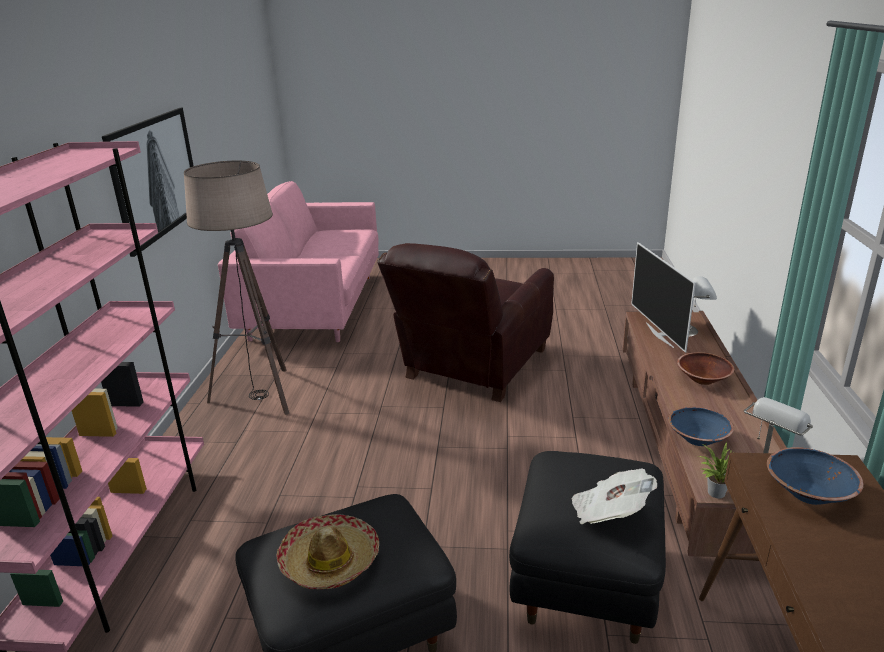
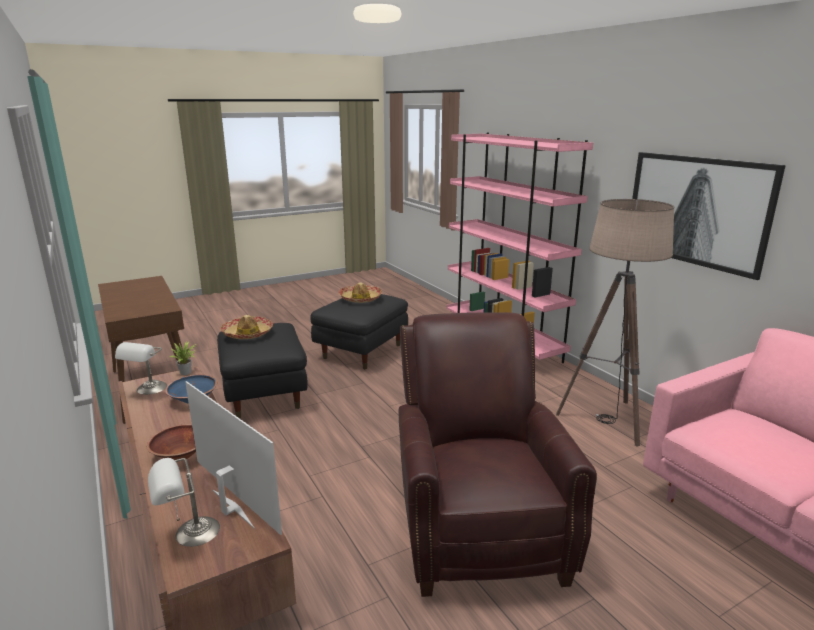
camera: 145 degrees right, 5 degrees down
(609, 512) = (247, 334): newspaper -> hat
(808, 493) = (145, 304): blue bowl -> none

